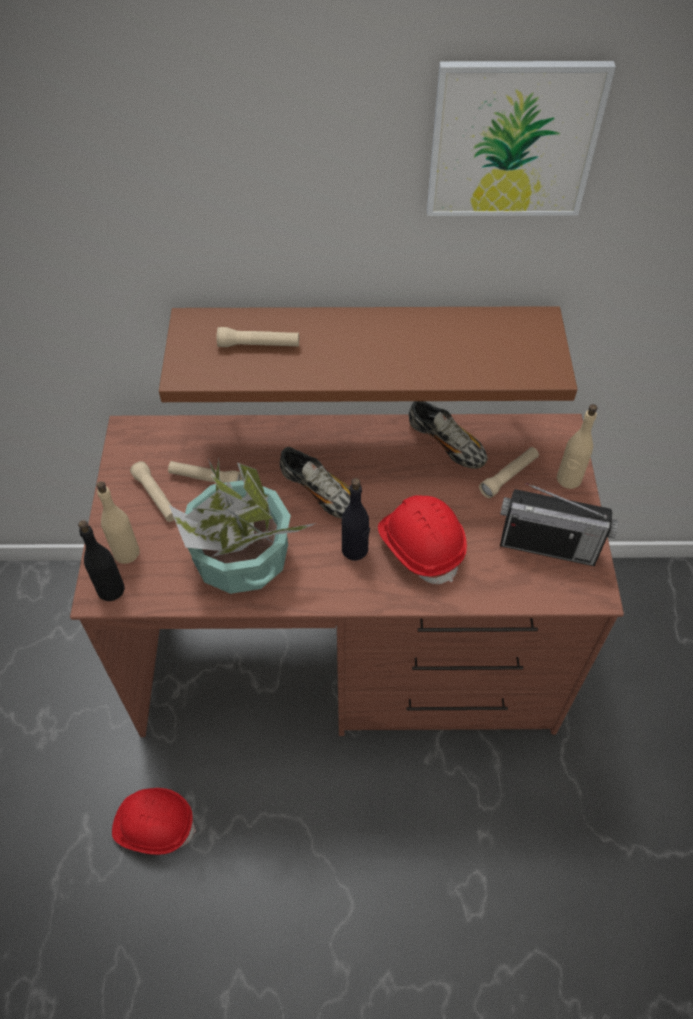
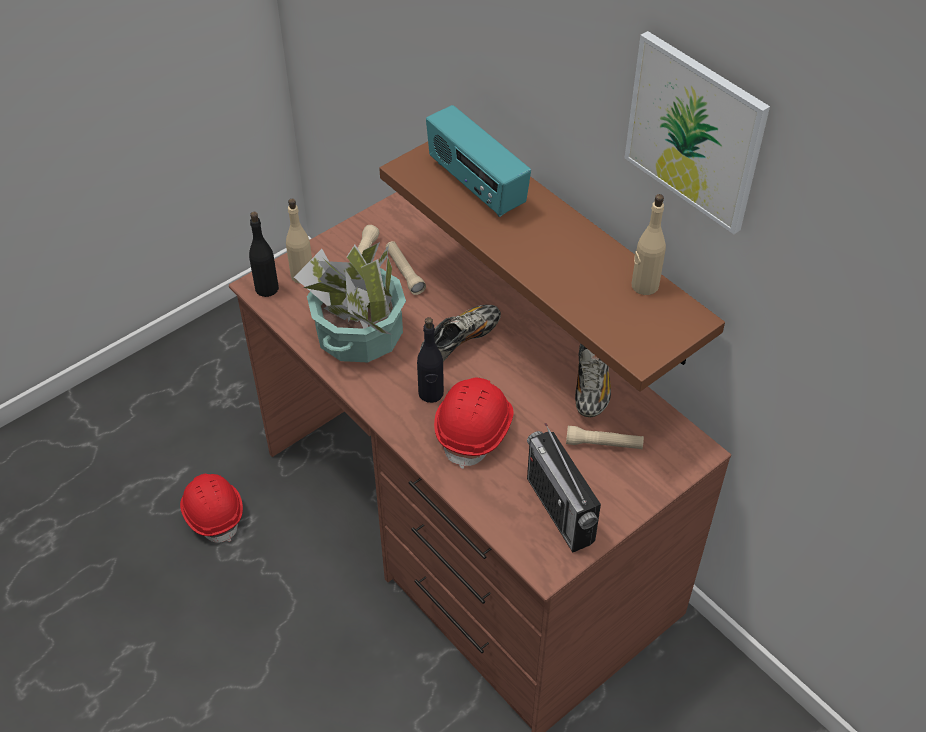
camera: 50 degrees right, 5 degrees down
(259, 345) = (475, 186): beige flashlight -> radio
(320, 493) = (460, 341): shoe -> shoe turned 135 degrees counterclockwise
(568, 479) = (645, 485): beige bottle -> beige bottle (644, 285)

